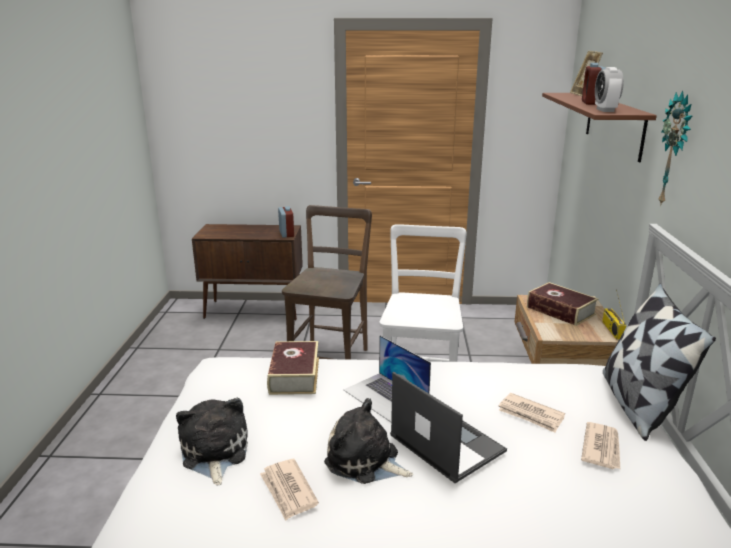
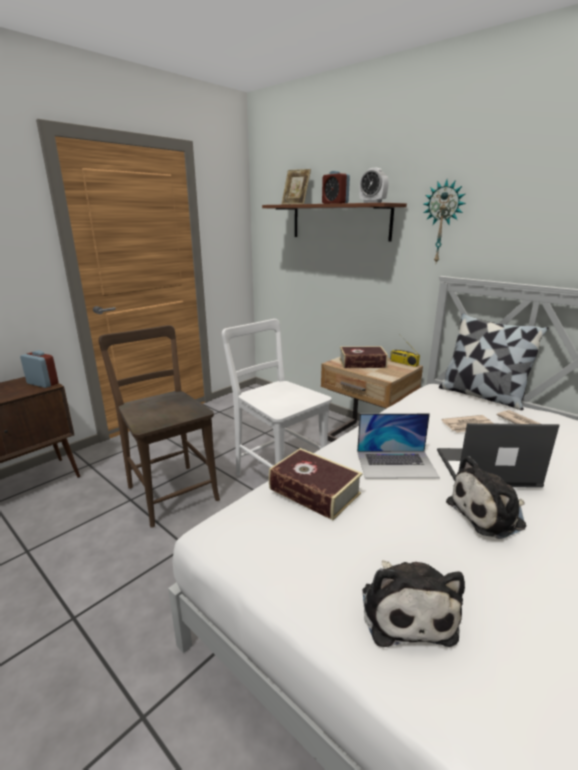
camera: 50 degrees left, 0 degrees up
(214, 453) = (406, 609): plush toy -> plush toy turned 120 degrees counterclockwise
(288, 491) = (512, 580): newspaper -> none

